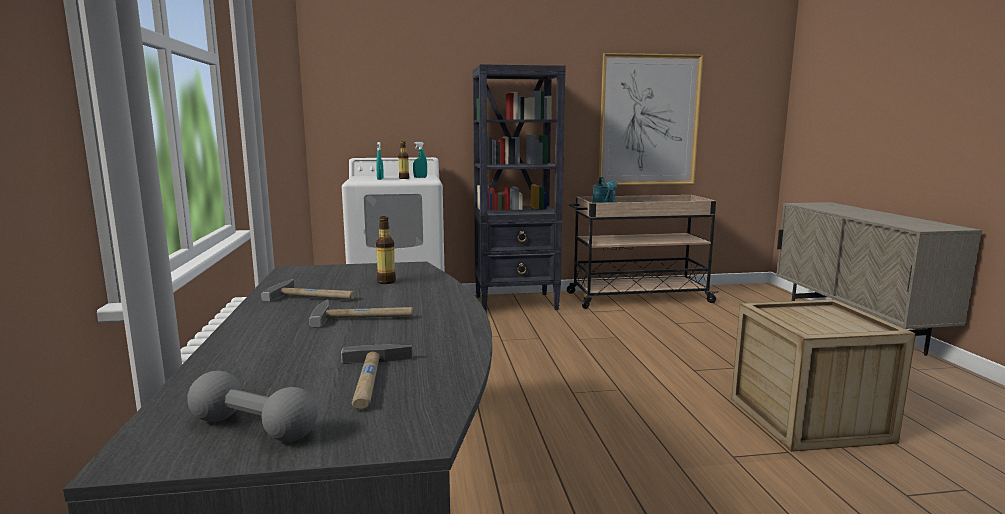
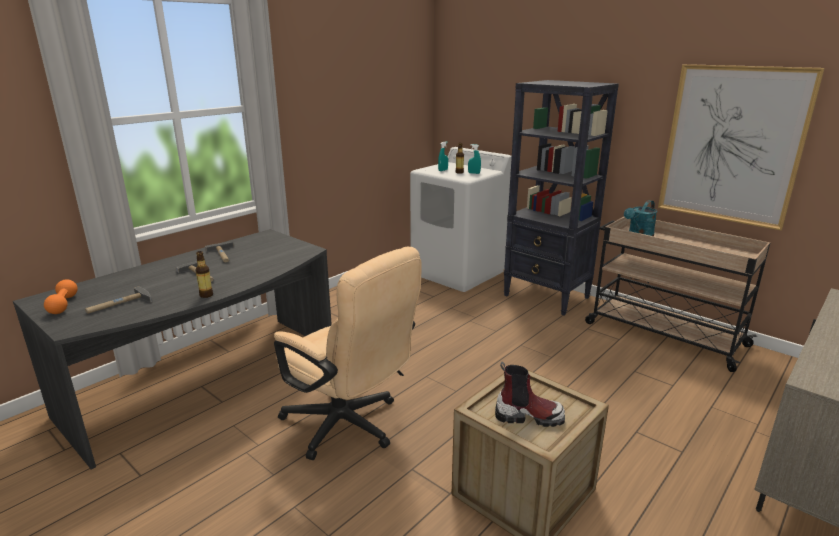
camera: 50 degrees right, 10 degrees up
(253, 428) = (63, 305): grey dumbbell -> orange dumbbell
(386, 282) = (268, 257): bottle -> bottle (206, 295)
(618, 464) = (349, 427): none -> beige office chair
(832, 323) = (528, 416): none -> boot

